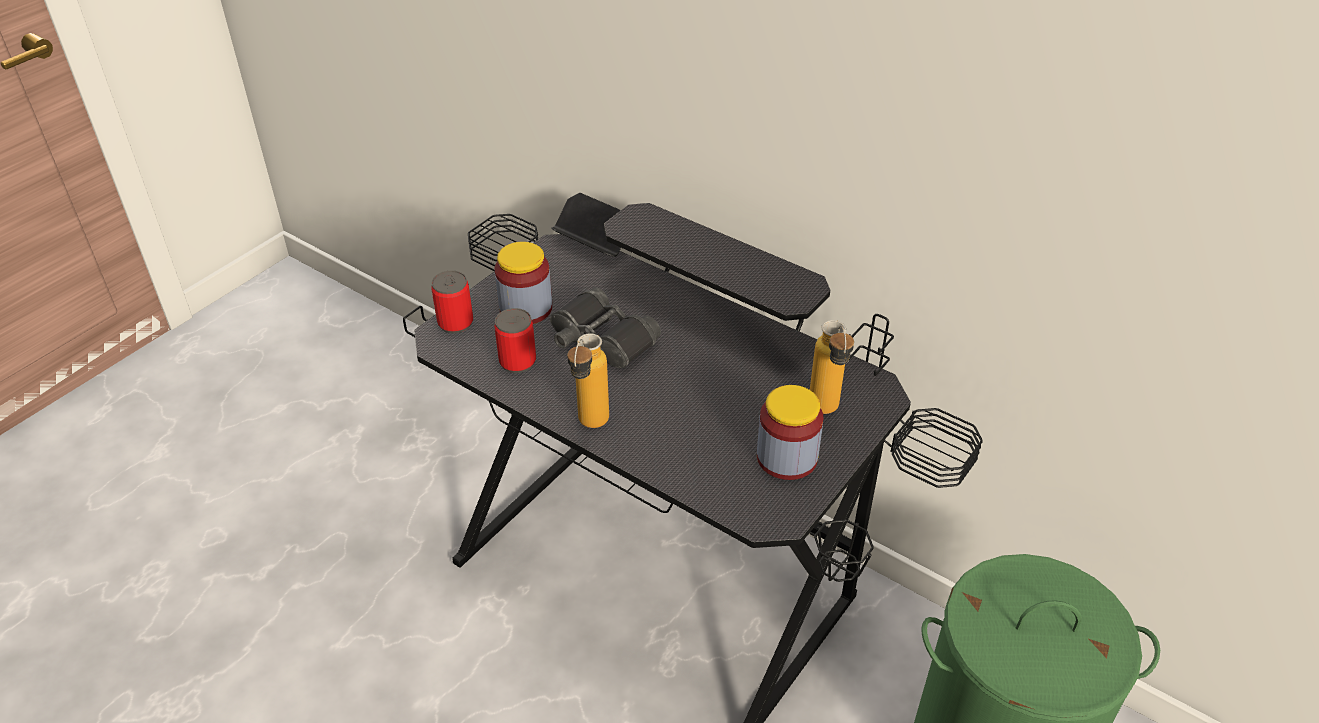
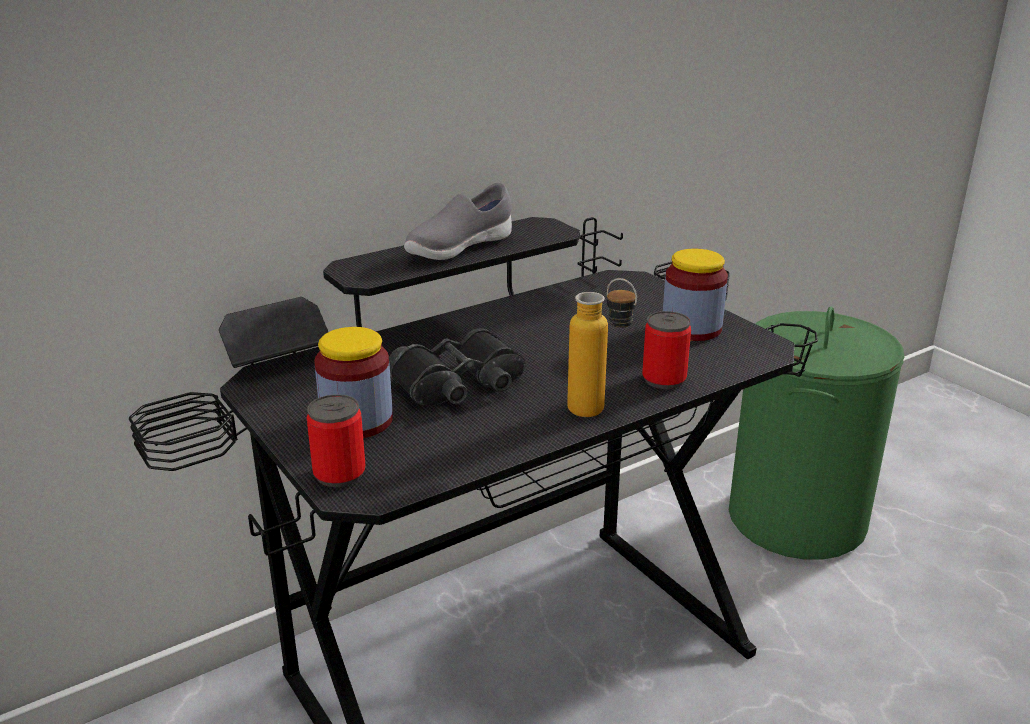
camera: 70 degrees left, 15 degrees down
(517, 362) = (454, 441): can -> can (664, 379)
(712, 255) = (458, 249): none -> grey shoe
(826, 414) = (642, 303): bottle -> none

